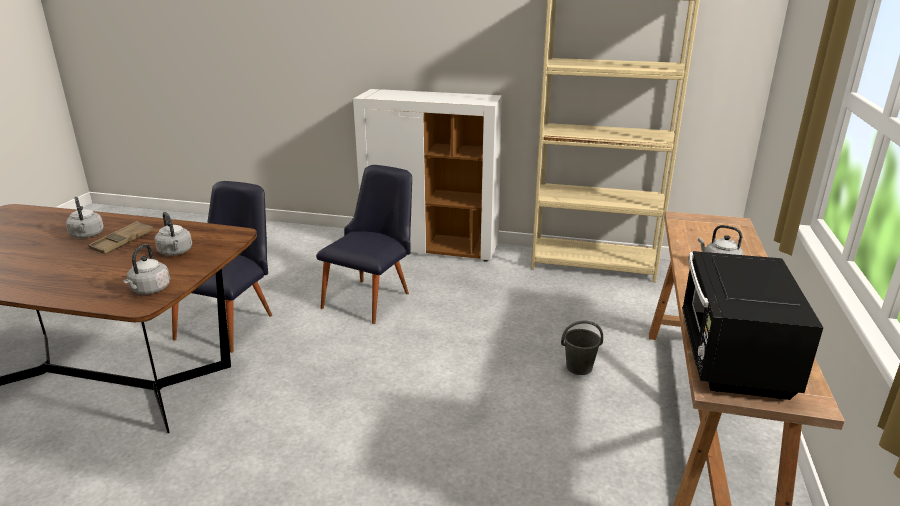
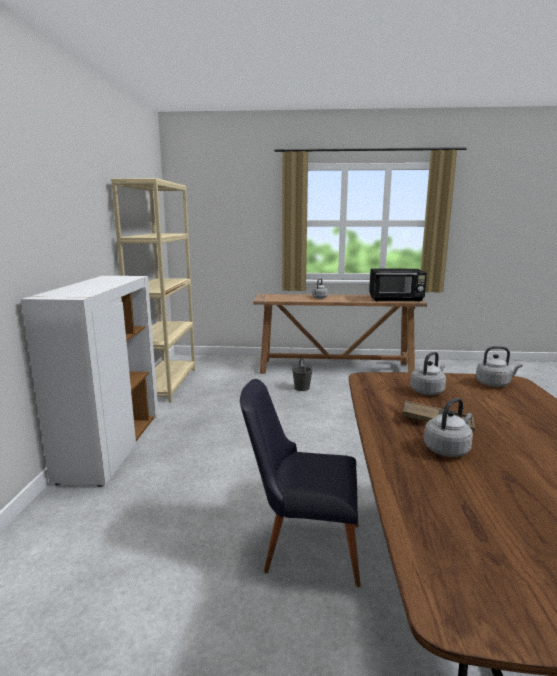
camera: 100 degrees left, 10 degrees down
(373, 297) = (227, 463): black chair -> none

